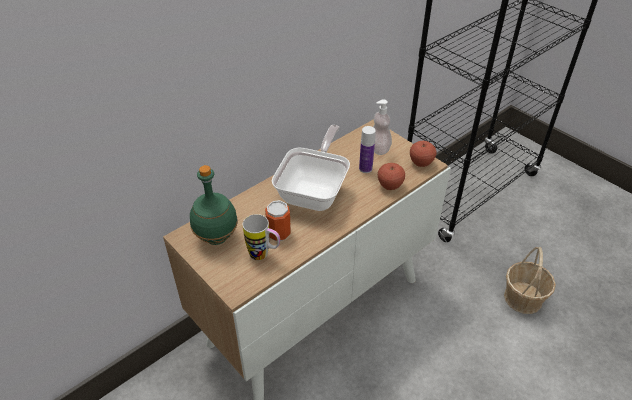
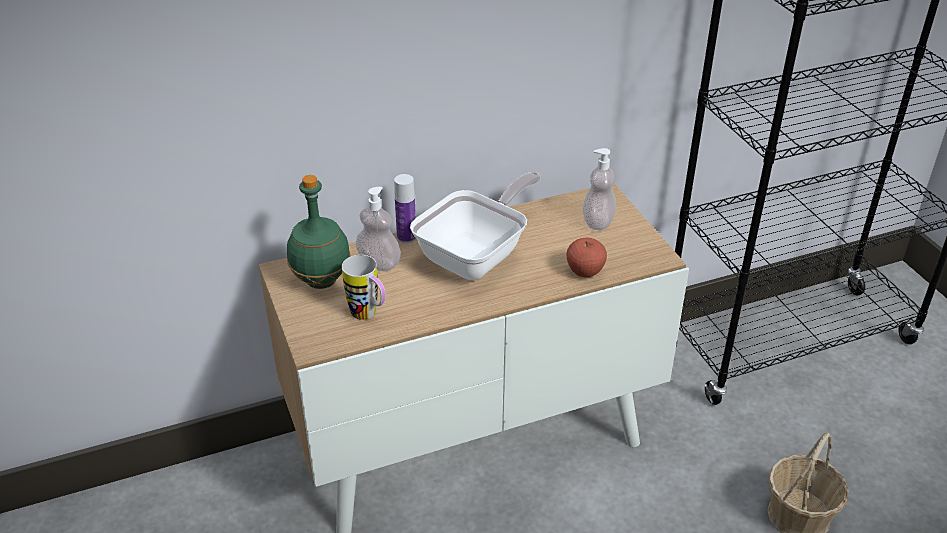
camera: 20 degrees right, 5 degrees down
(251, 214) = (379, 263): none -> soap dispenser
(278, 233) = (401, 294): can -> none
(365, 168) = (563, 243): bottle -> bottle (406, 237)
(421, 163) = (648, 253): apple -> none

